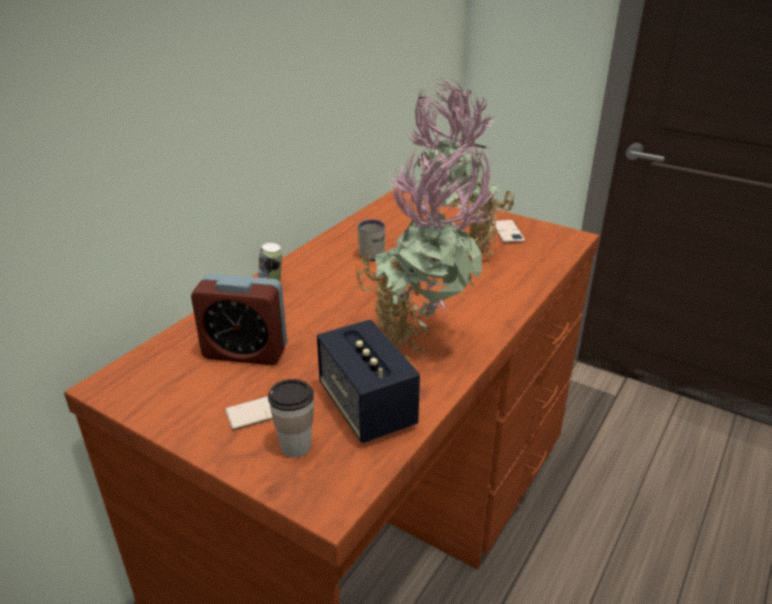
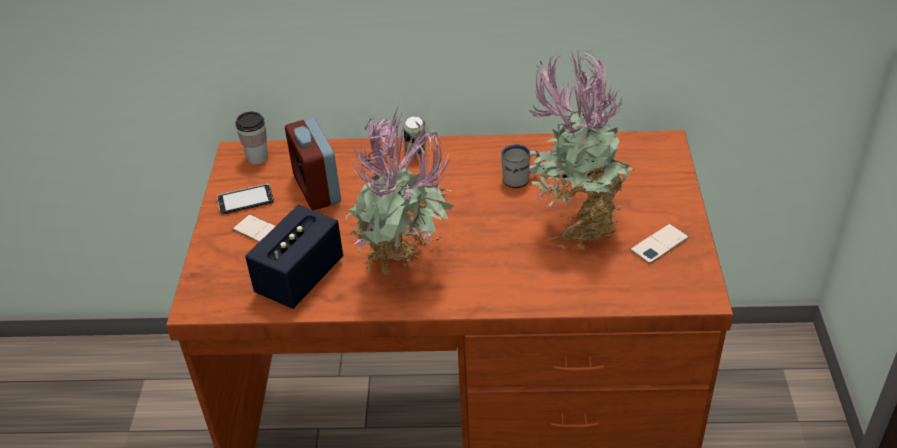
camera: 60 degrees right, 10 degrees up
(196, 405) = (245, 200): none -> phone
(295, 446) = (237, 264): cup -> cup (257, 157)

